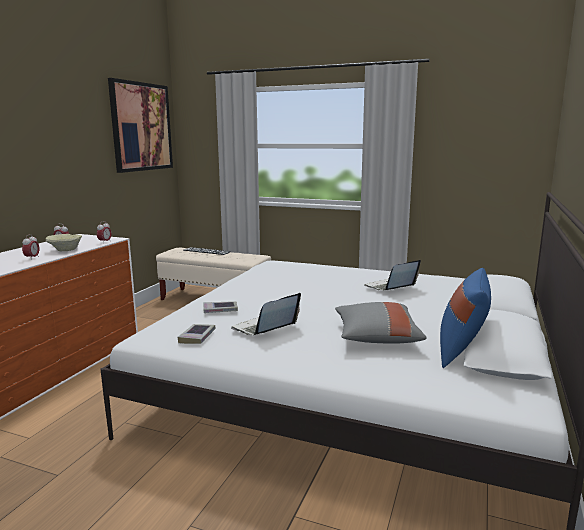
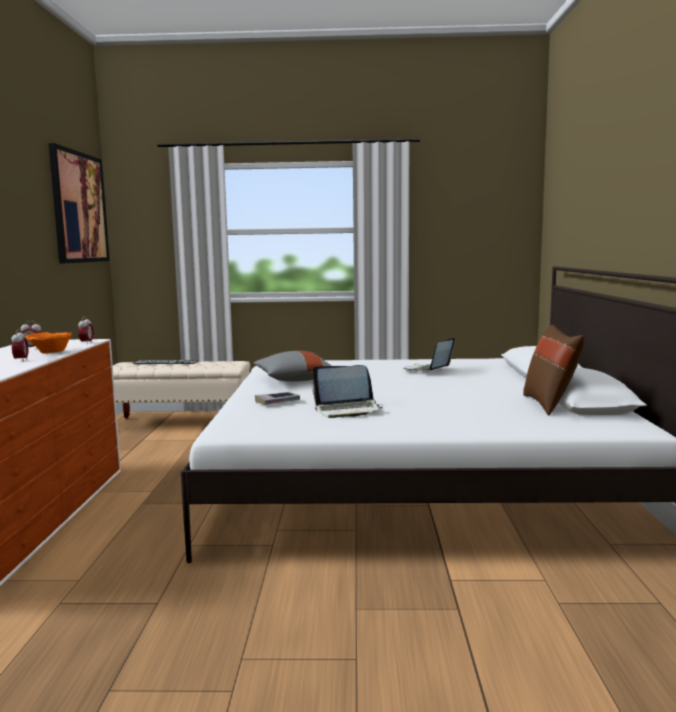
camera: 20 degrees left, 5 degrees down
(66, 250) = (50, 352): beige bowl -> orange bowl
(197, 337) = (285, 423): book -> none
(264, 329) = (347, 410): laptop -> laptop turned 120 degrees counterclockwise
(376, 337) = (464, 404): grey pillow -> grey pillow (293, 380)
(461, 352) = (550, 404): blue pillow -> brown pillow

